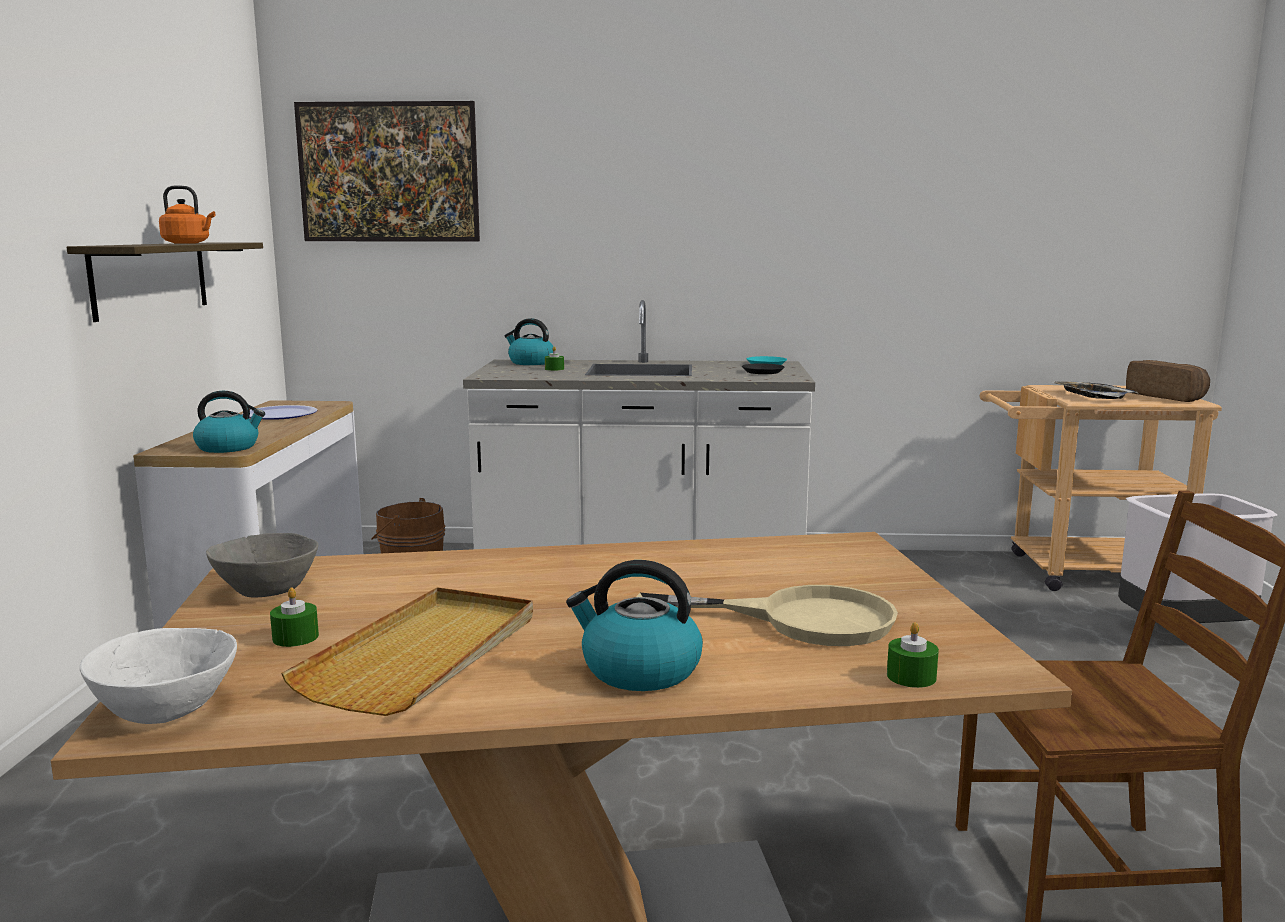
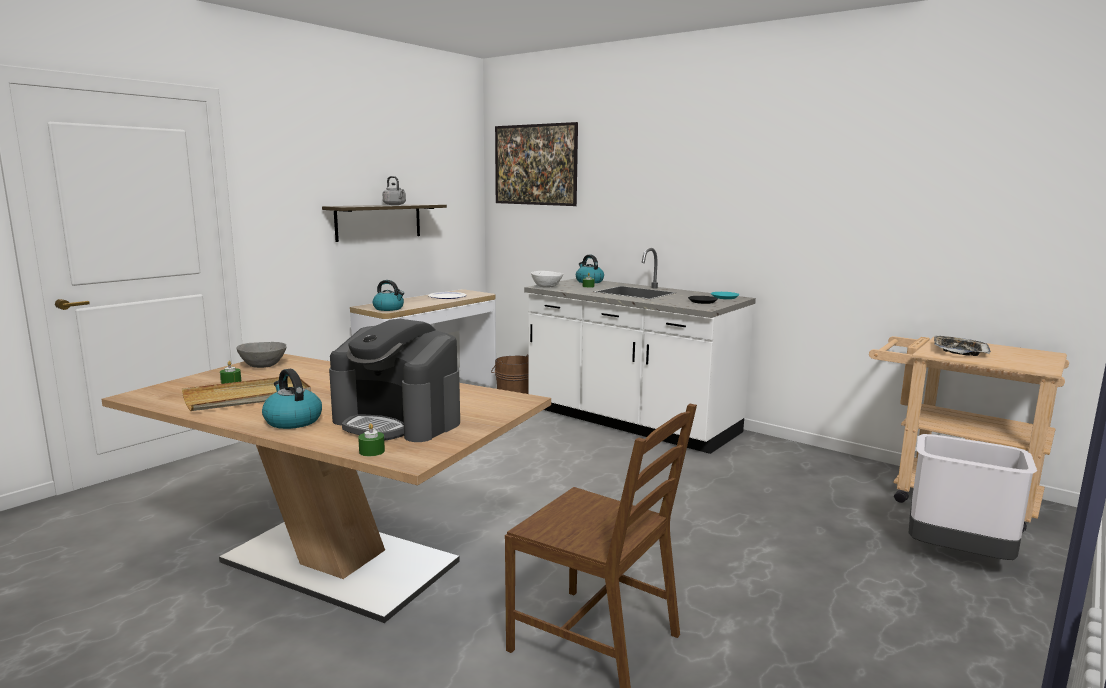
camera: 35 degrees right, 0 degrees up
(167, 709) = (151, 393): white bowl -> white bowl (546, 286)
(188, 243) = (395, 205): orange kettle -> grey kettle
(801, 619) = (398, 421): beige frying pan -> coffee machine
(1167, 397) = (1030, 361): bread -> none

